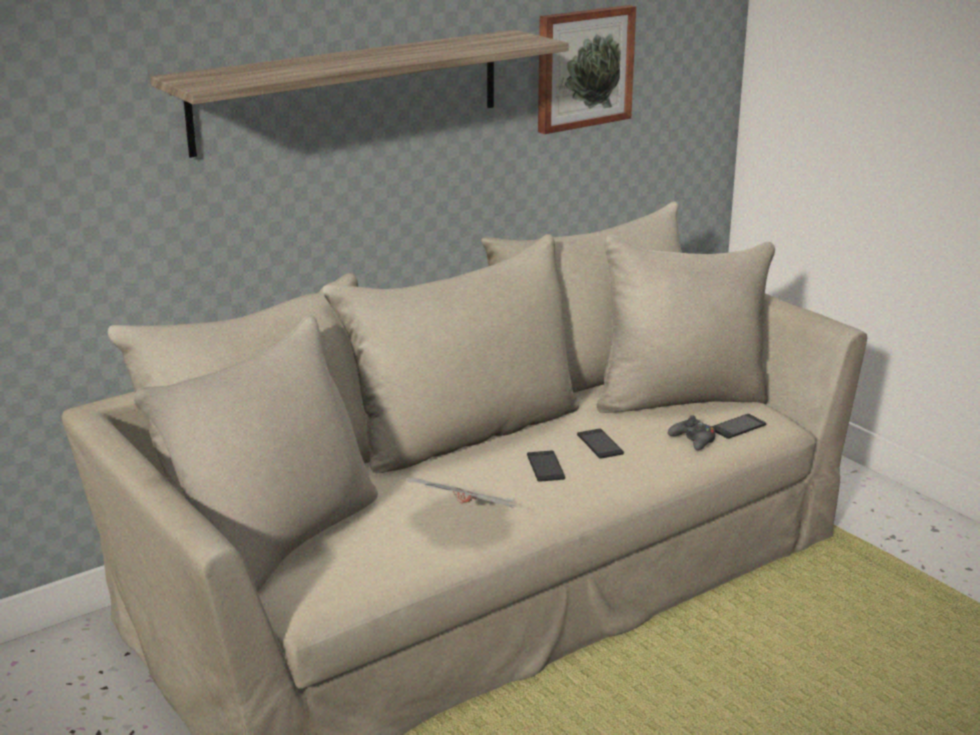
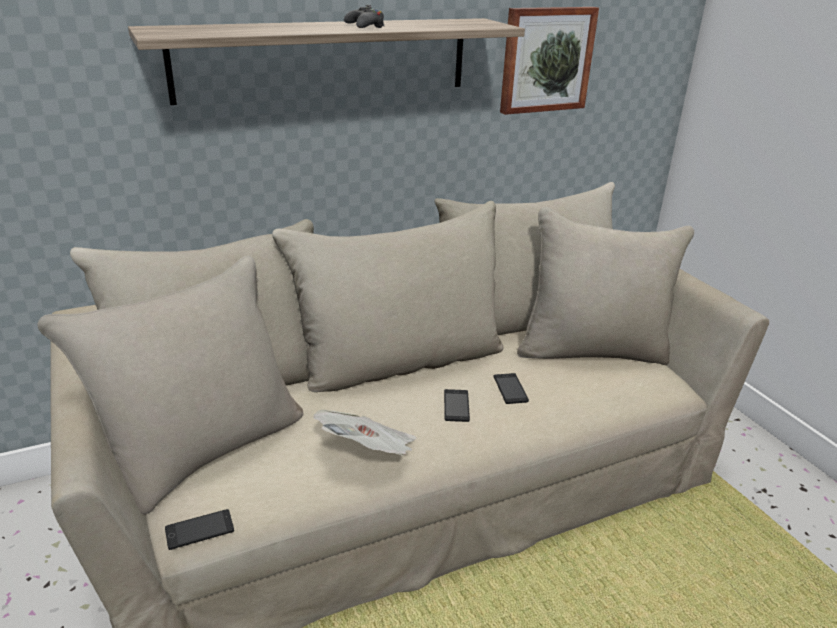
camera: 10 degrees right, 5 degrees up
(693, 440) = (594, 396): black game controller -> black game controller (365, 26)
(738, 427) = (637, 387): phone -> phone (199, 530)

